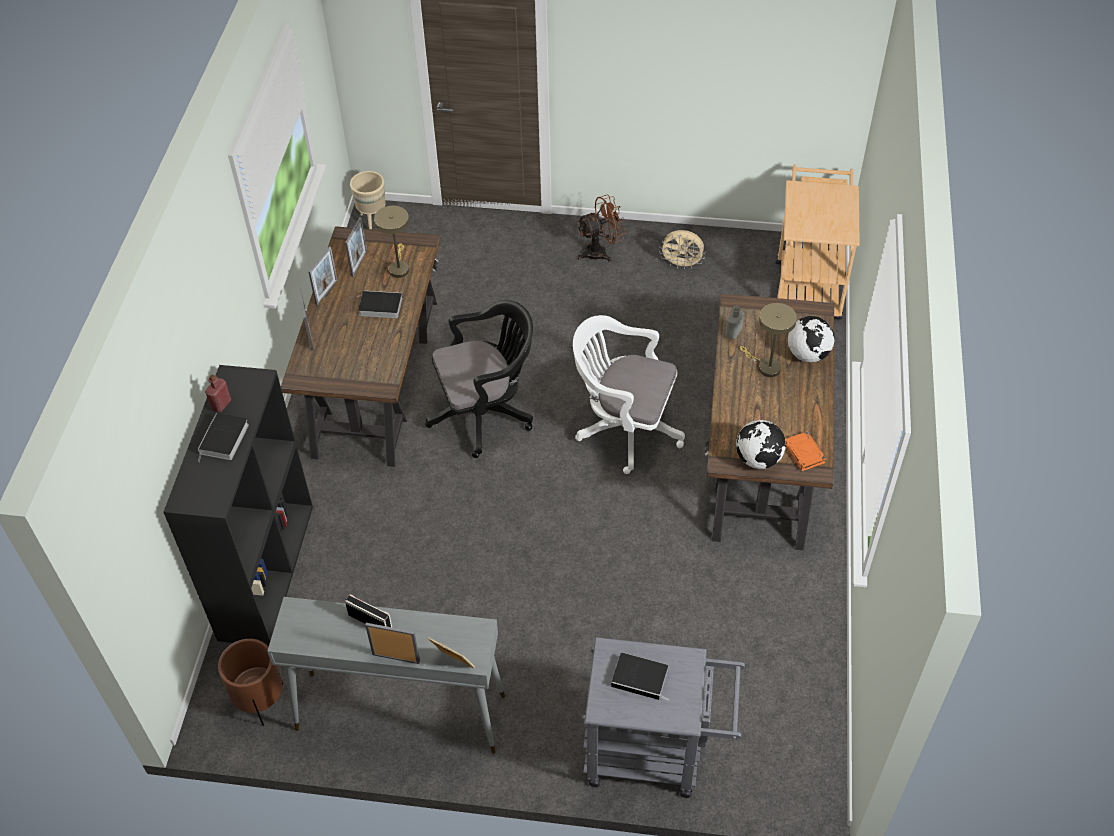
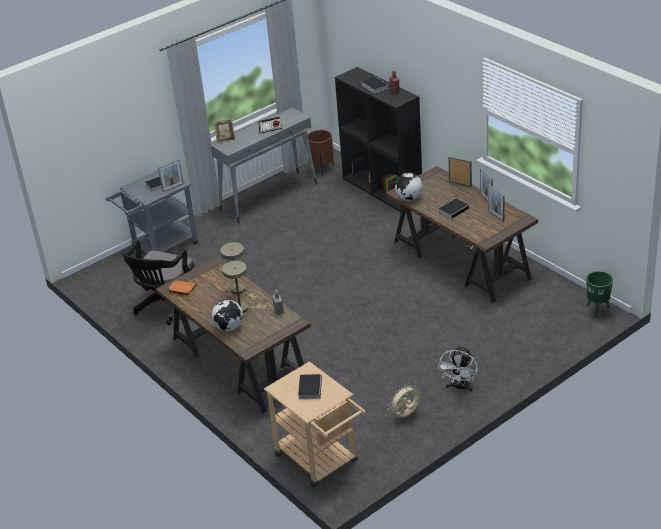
camera: 135 degrees right, 15 degrees down
(373, 220) = (597, 310): beige planter -> green planter
(396, 658) = (247, 130): picture frame -> picture frame (173, 187)
(399, 267) = (476, 226): beige table lamp -> beige table lamp (240, 291)
(486, 413) = (389, 284): black office chair -> black office chair (165, 306)
(600, 251) = (459, 387): brown fan -> white fan
(624, 429) = (318, 323): white office chair -> none
(758, 459) = (200, 274): globe -> globe (409, 198)
(817, 211) = (310, 387): none -> book

